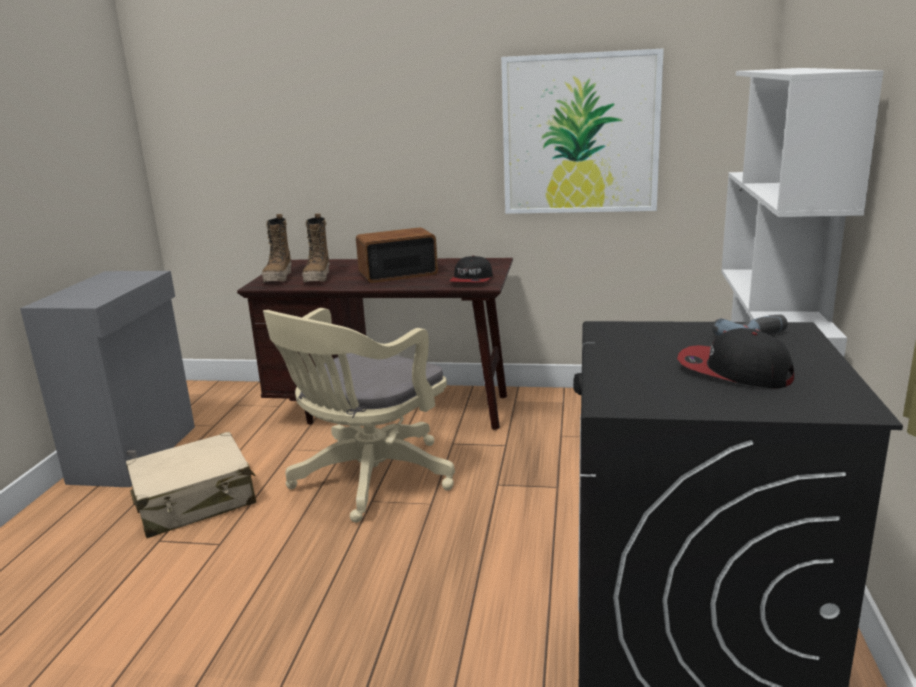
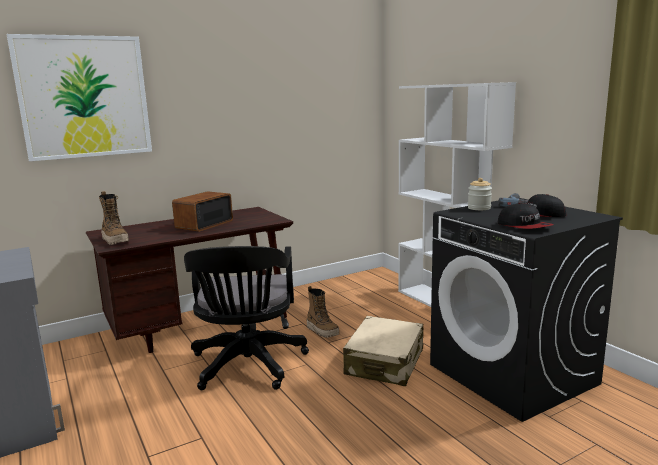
camera: 40 degrees left, 5 degrees down
(195, 501) = (136, 424): beige suitcase -> beige suitcase (385, 362)
(318, 278) = (149, 235): boot -> boot (322, 331)
(367, 480) = (247, 367): beige office chair -> black office chair
(472, 280) = (264, 219): cap -> cap (524, 226)
(580, 134) = (292, 125): picture -> picture (84, 97)
(672, 330) = (479, 208): none -> jar

